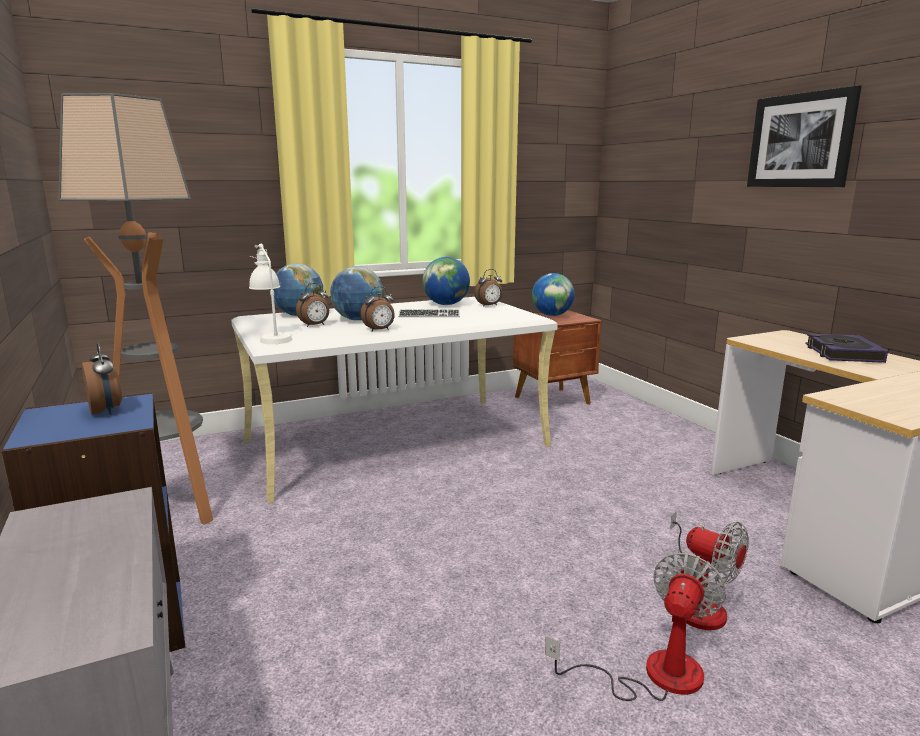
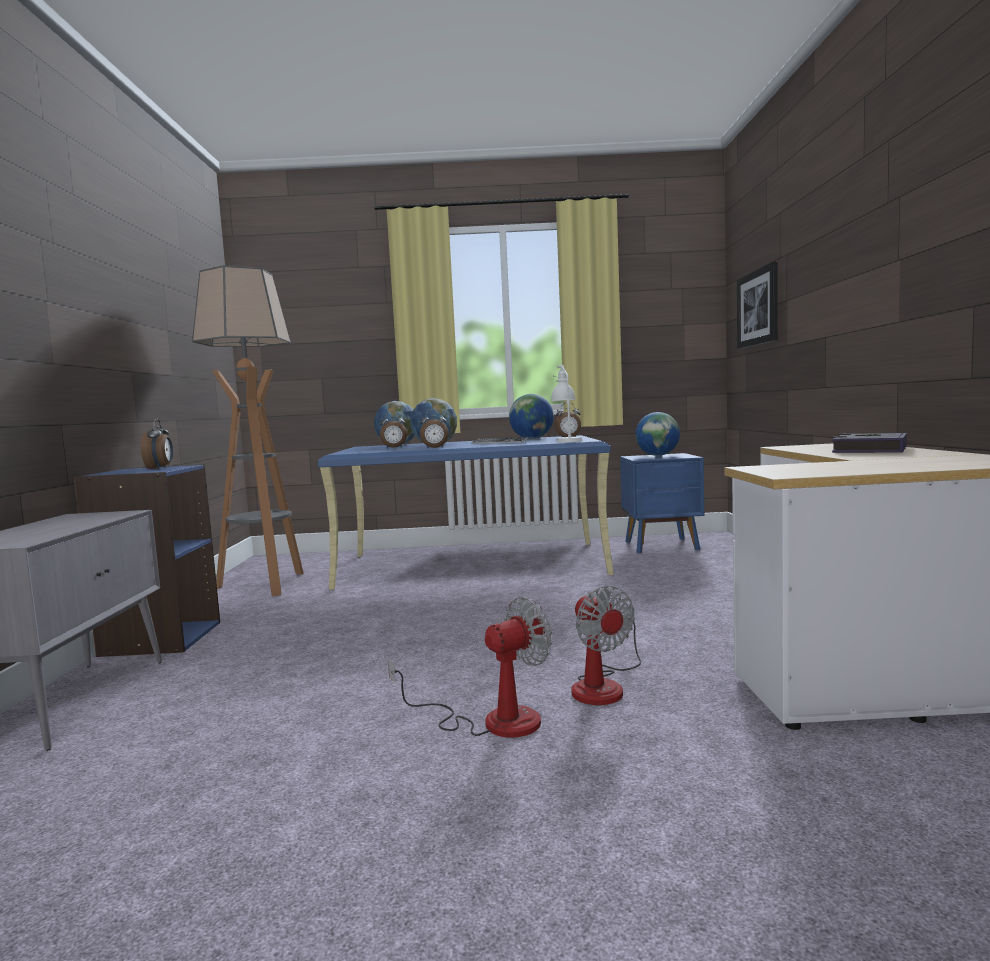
camera: 25 degrees right, 10 degrees down
(271, 337) = (347, 451): white table lamp -> white table lamp (566, 441)
(397, 443) = (474, 564): white desk -> blue desk
(553, 400) = (662, 546): brown nightstand -> blue nightstand
(801, 140) = (853, 232): picture -> picture (758, 308)

